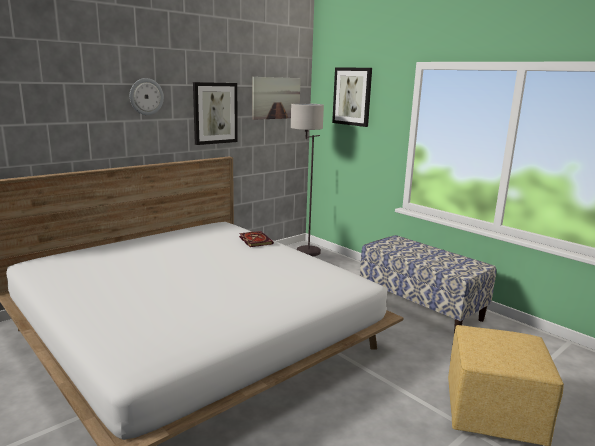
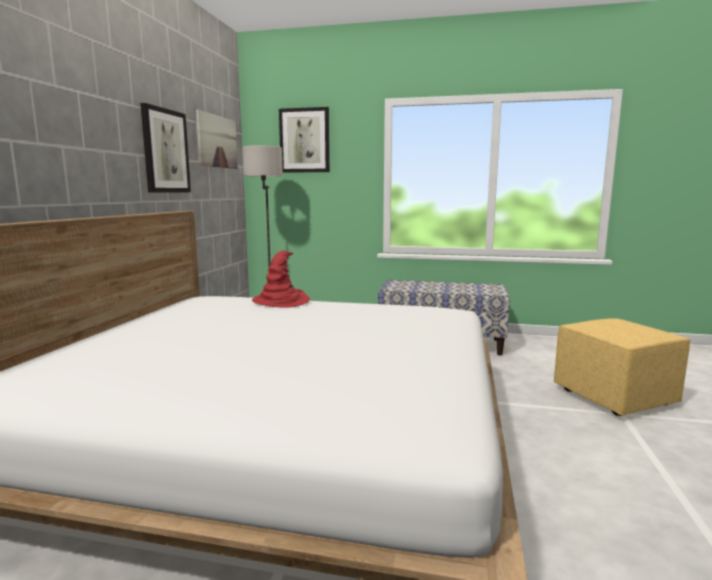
camera: 35 degrees left, 5 degrees down
(146, 96) = (89, 112): wall clock -> none
(254, 240) = (281, 301): book -> red hat

